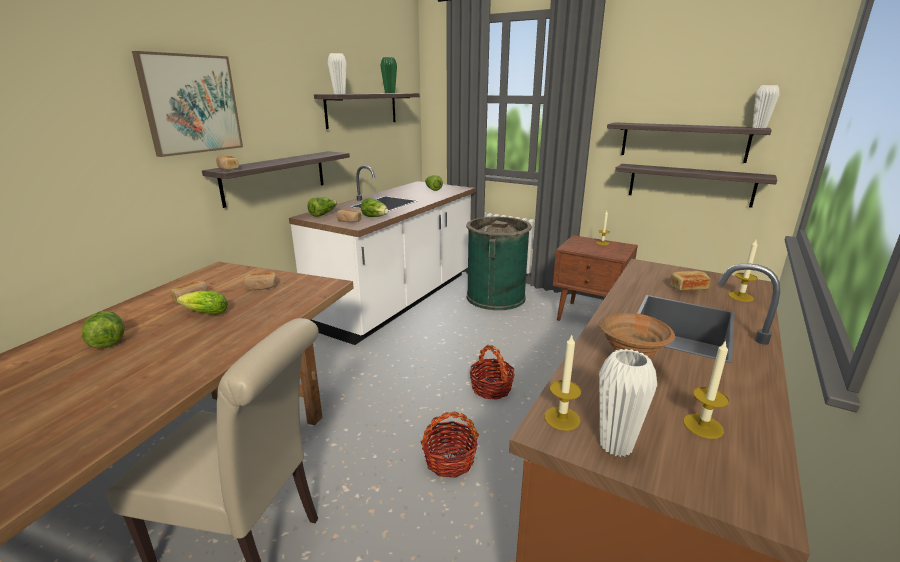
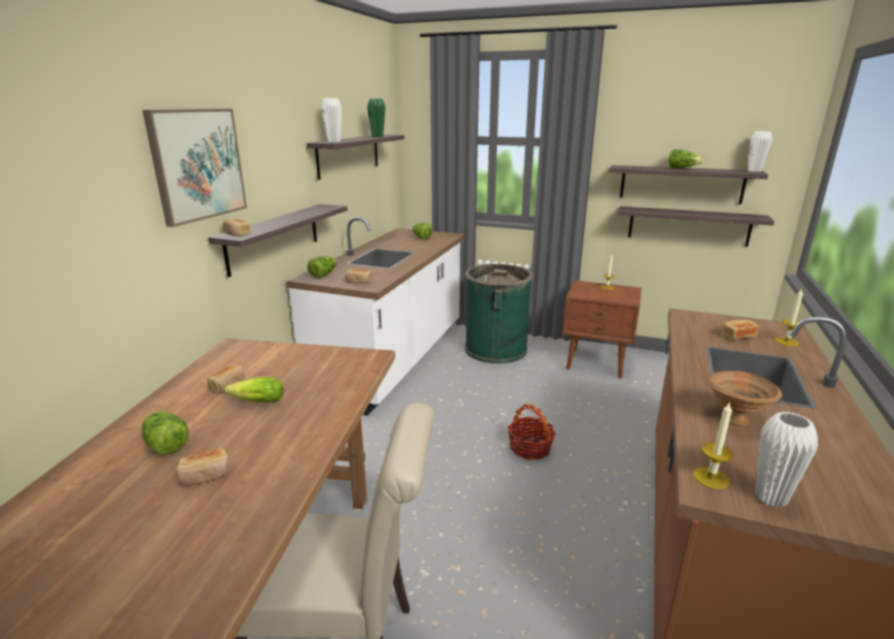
camera: 10 degrees left, 0 degrees up
(261, 287) = (300, 365): bread -> bread (205, 476)
(375, 217) = (384, 275): lettuce -> lettuce (682, 168)
(449, 460) = (518, 528): basket -> none
(703, 426) = (828, 470): candle -> none

